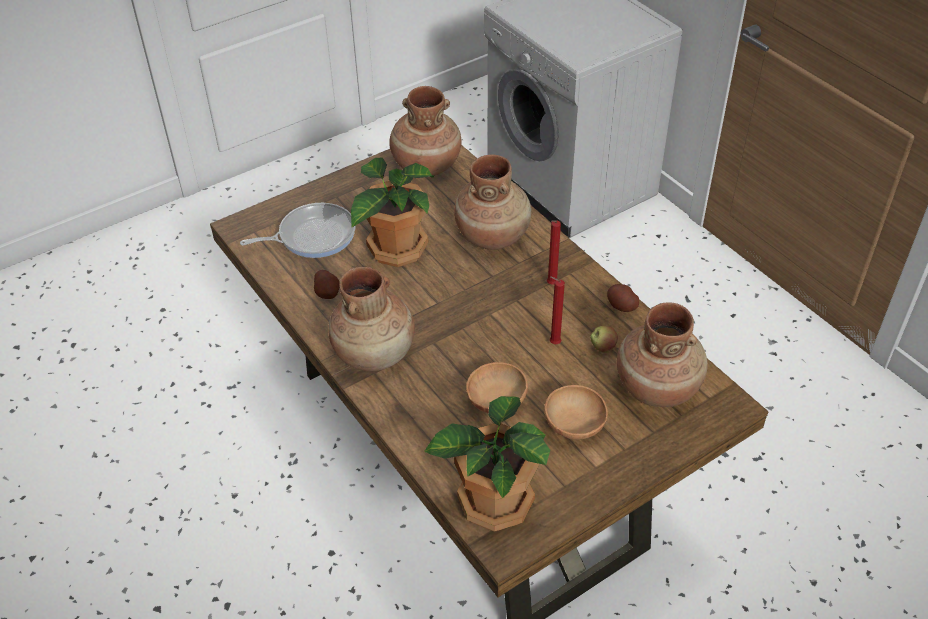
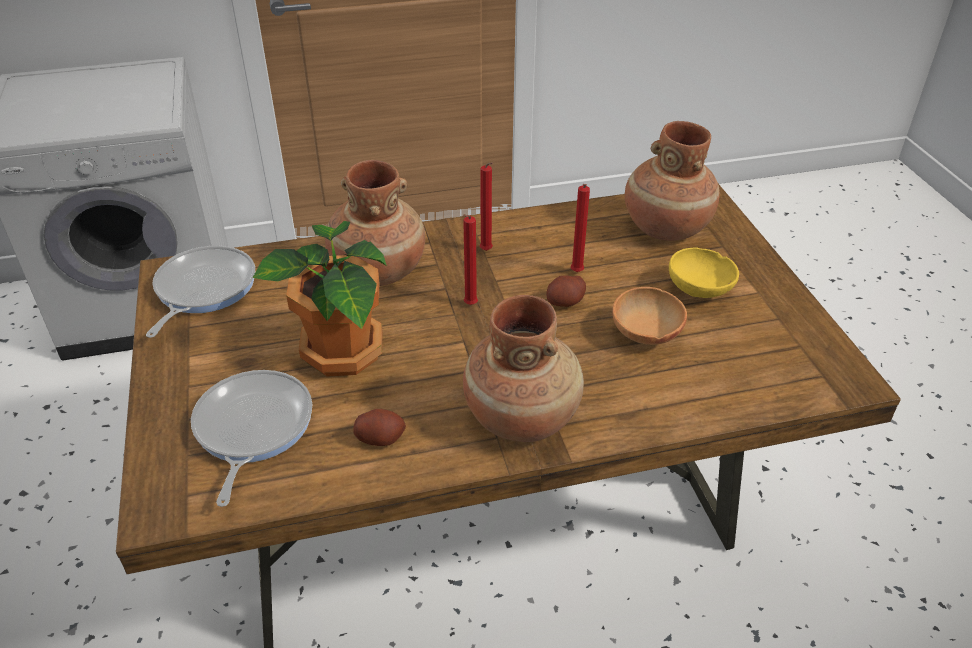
camera: 70 degrees left, 5 degrees down
(426, 165) = (202, 290): brown vase -> frying pan
(478, 294) = (469, 306): none -> red candle
(493, 501) = (790, 373): potted plant -> none
(574, 427) = (700, 291): brown bowl -> yellow bowl
(602, 348) = (598, 244): apple -> none
(621, 306) = (545, 217): potato -> potato (565, 302)

